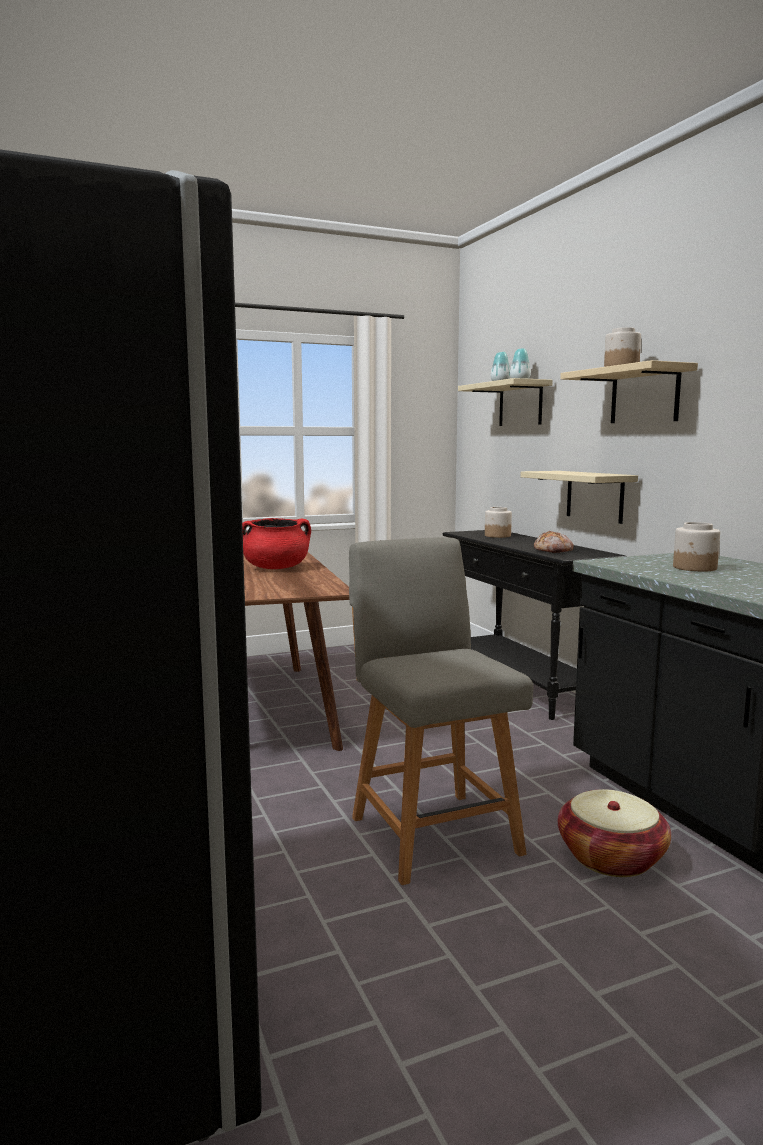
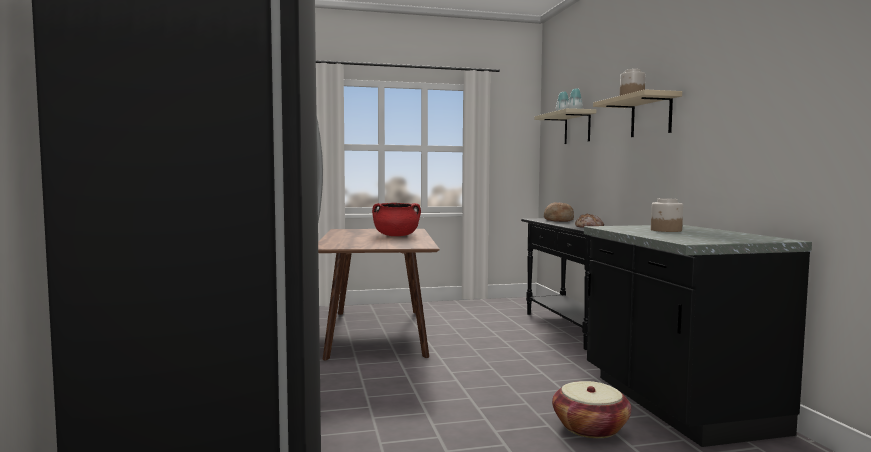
camera: 10 degrees right, 5 degrees down
(432, 832) = (470, 404): grey chair -> none
(497, 536) = (558, 220): jar -> bread
(594, 496) = (622, 189): beige shelf -> none

